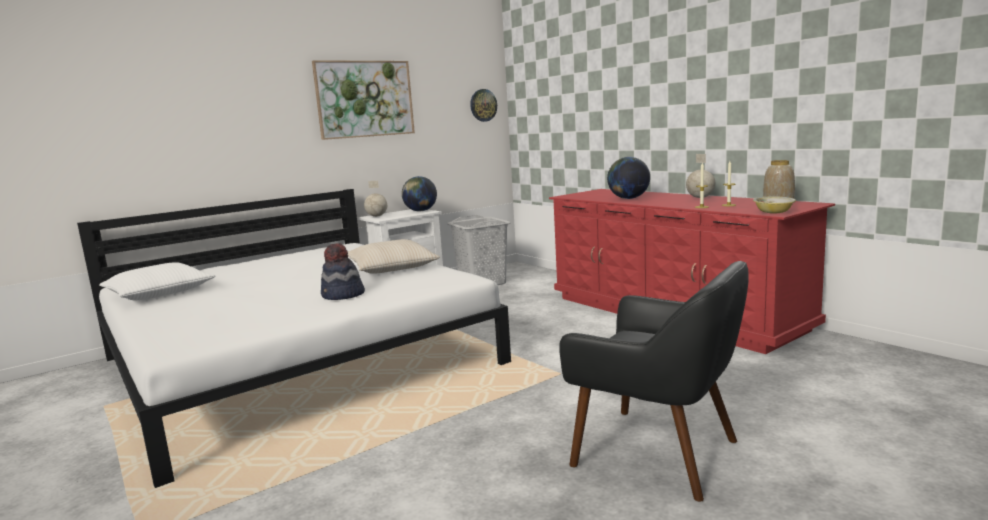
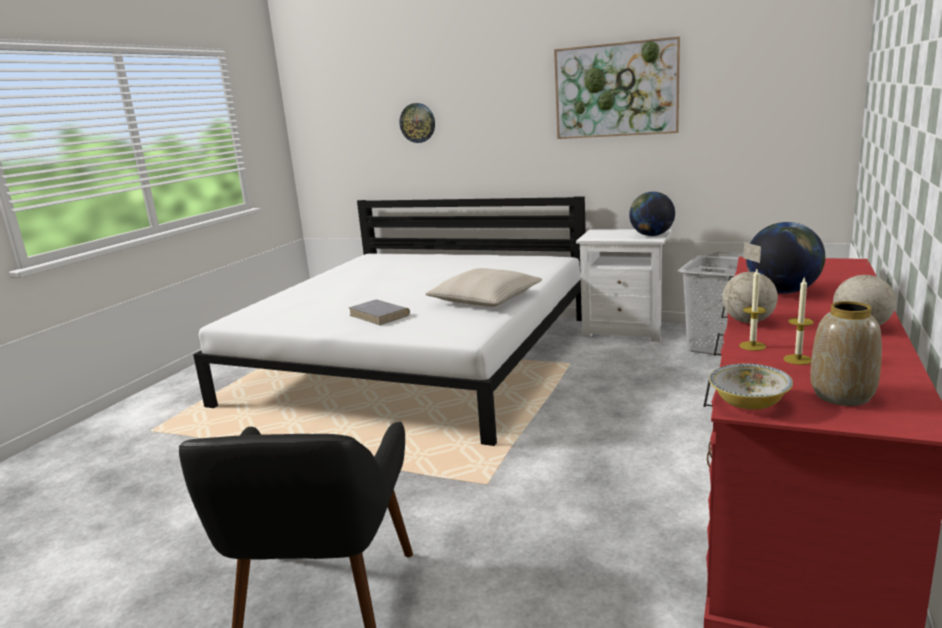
camera: 60 degrees right, 5 degrees up
(159, 293) = (355, 269): white pillow -> none
(343, 295) = (379, 315): hat -> grey book
(376, 216) = (600, 232): globe -> globe (748, 321)
(483, 105) = (810, 91): wall clock -> wall clock (417, 123)

